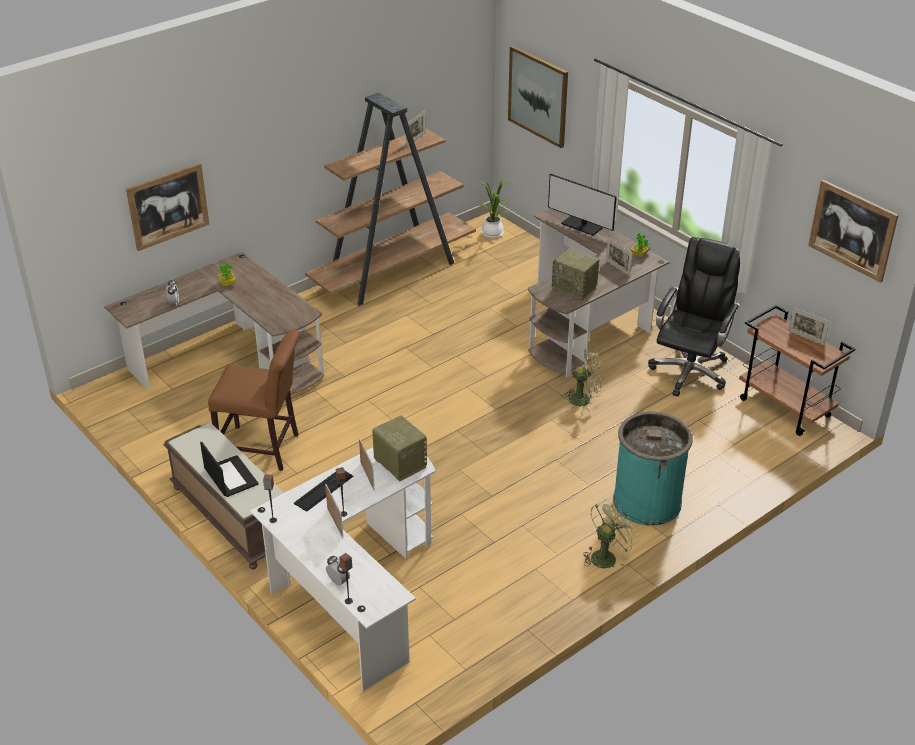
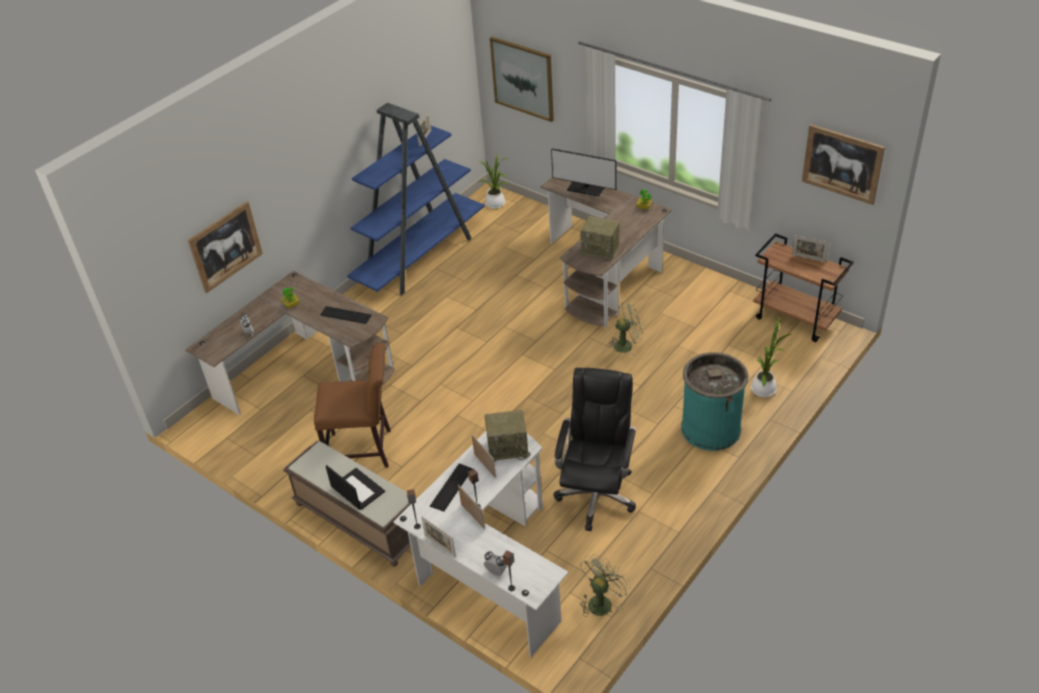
camera: 10 degrees left, 5 degrees up
(279, 303) = (345, 315): none -> keyboard
(393, 272) = (420, 257): brown bookcase -> blue bookcase
(399, 463) = (508, 448): radio -> radio turned 135 degrees clockwise
(606, 556) = (694, 486): green fan -> green fan (601, 601)
(617, 268) = (630, 223): picture frame -> picture frame (440, 546)
(690, 371) = (706, 301): black office chair -> black office chair (597, 494)
(723, 472) = (764, 388): none -> potted plant

